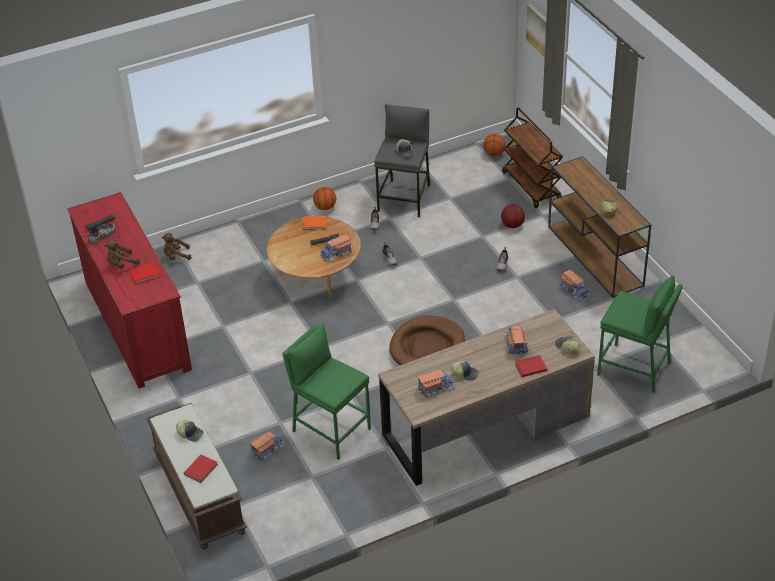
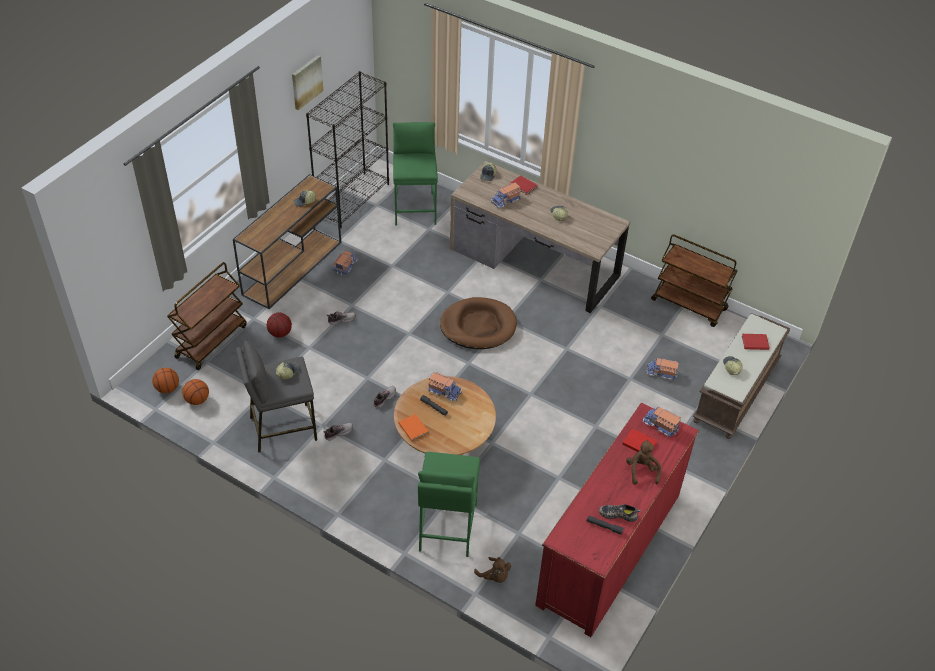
camera: 125 degrees left, 5 degrees up
(121, 264) = (642, 471): brown plush toy -> brown plush toy turned 120 degrees counterclockwise
(325, 207) = (335, 486): basketball -> basketball (197, 400)
(331, 430) = (610, 344): green stool -> green stool (447, 527)
(332, 523) = (689, 305): none -> brown cart
(435, 387) = (585, 224): toy truck -> toy truck (660, 425)
(540, 31) = (116, 244): picture -> picture (306, 82)
(678, 327) = (353, 199): none -> black bookcase

